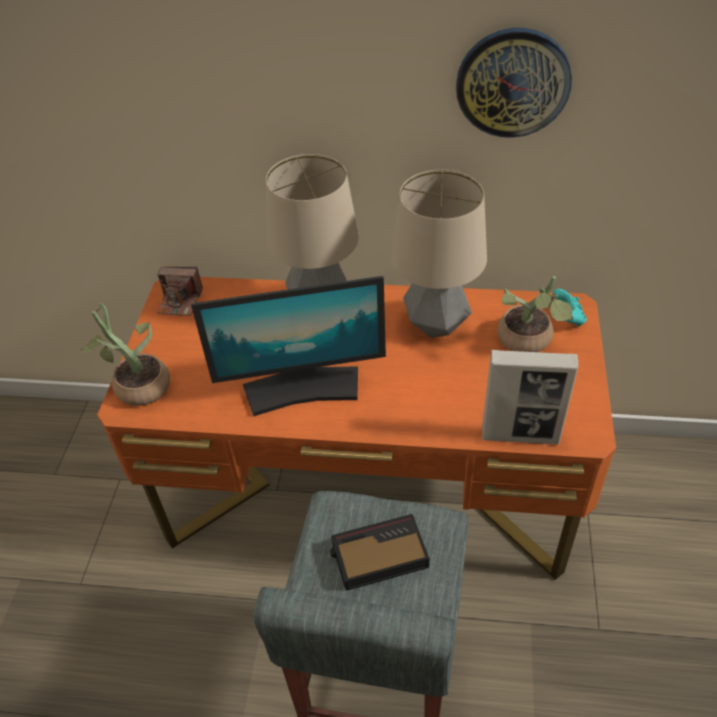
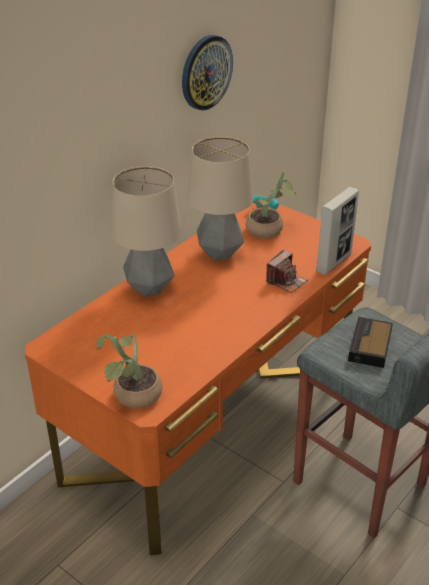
camera: 60 degrees left, 10 degrees down
(180, 302) = (65, 347): camera -> camera (286, 281)
(302, 388) = (217, 323): monitor -> none

